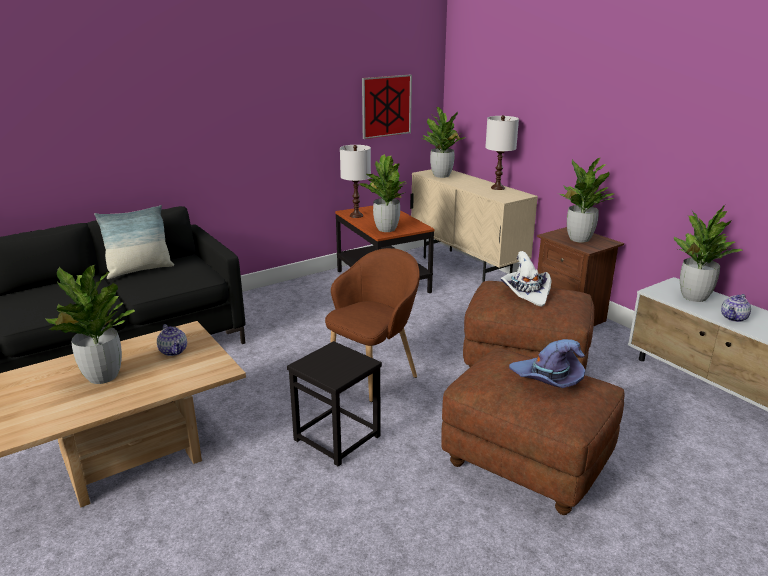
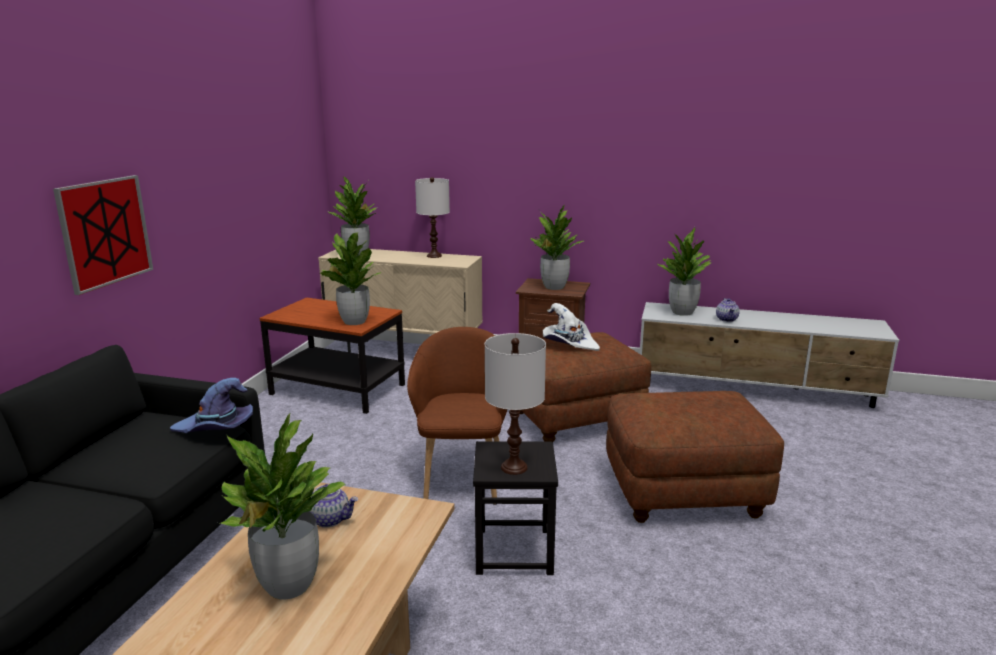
camera: 40 degrees left, 5 degrees down
(140, 270) = (99, 452): pillow -> none
(356, 215) = (295, 316): white table lamp -> white table lamp (513, 467)
(386, 106) = (285, 181): picture -> picture (105, 232)
(547, 379) = (698, 402): purple hat -> purple hat (216, 428)

